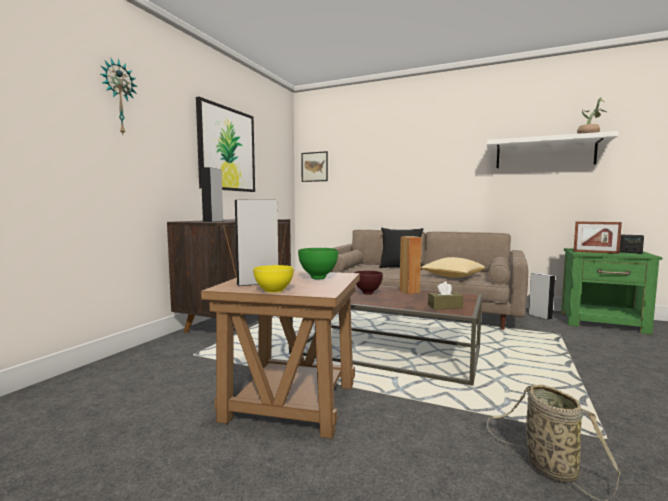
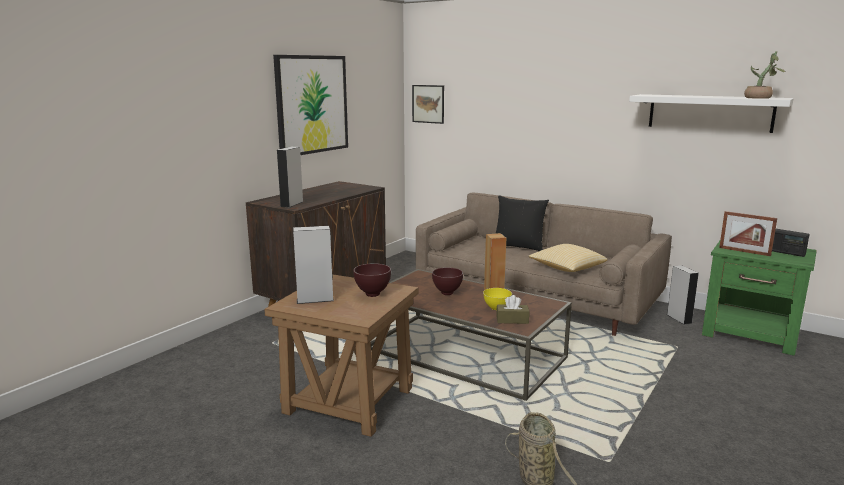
camera: 10 degrees right, 10 degrees up
(118, 98) = (192, 83): wall clock -> none
(273, 290) = (323, 312): yellow bowl -> yellow bowl (497, 307)
(318, 278) = (373, 294): green bowl -> brown bowl

